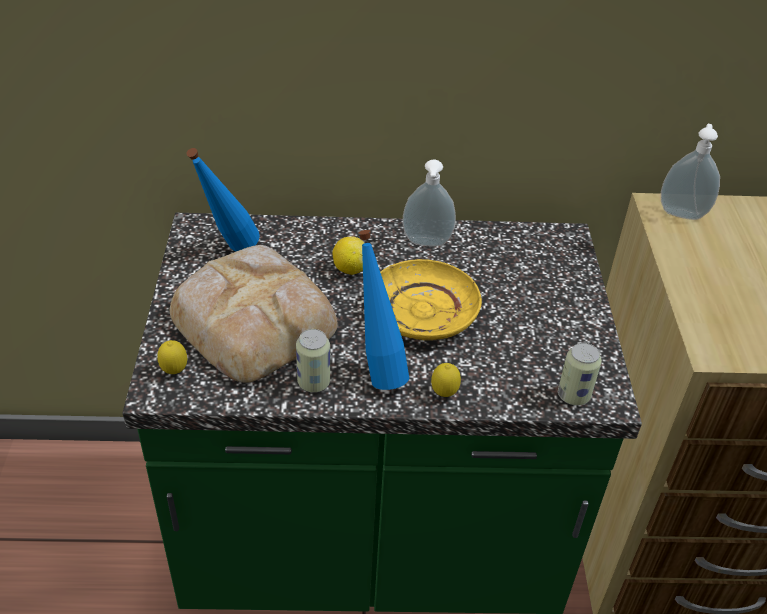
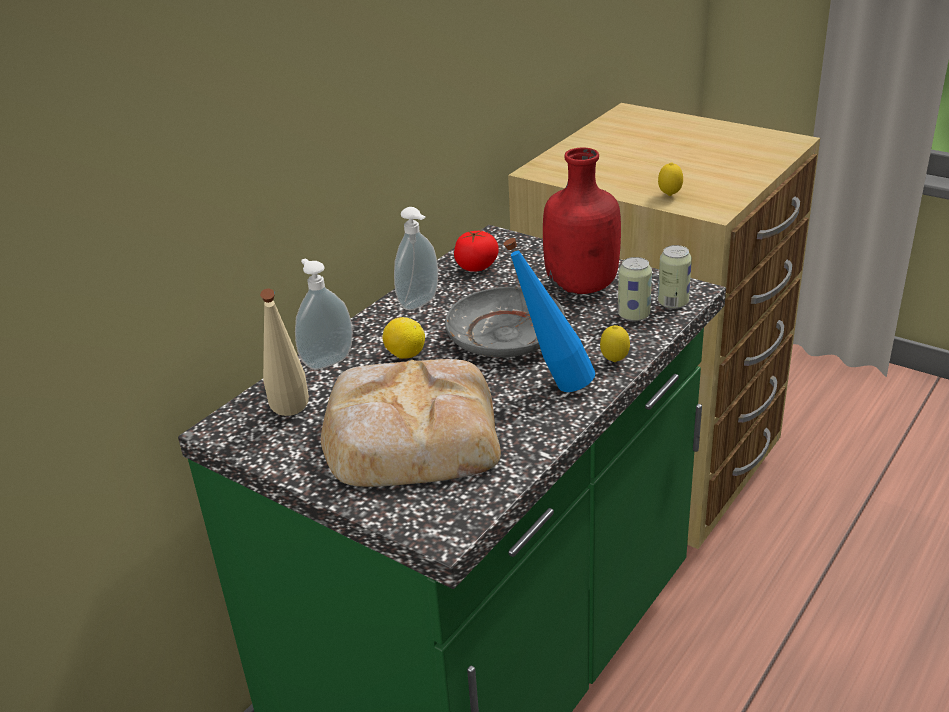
camera: 50 degrees left, 10 degrees down
(174, 371) = (429, 510): lemon -> lemon (669, 195)
(229, 252) = (291, 418): blue bottle -> beige bottle
(313, 382) = (532, 426): can -> can (633, 315)
(423, 312) = (506, 337): yellow plate -> grey plate
(511, 248) = (476, 266): none -> tomato
(544, 324) = (583, 286): none -> red bottle
(682, 212) = (555, 165): soap dispenser -> soap dispenser (327, 360)

